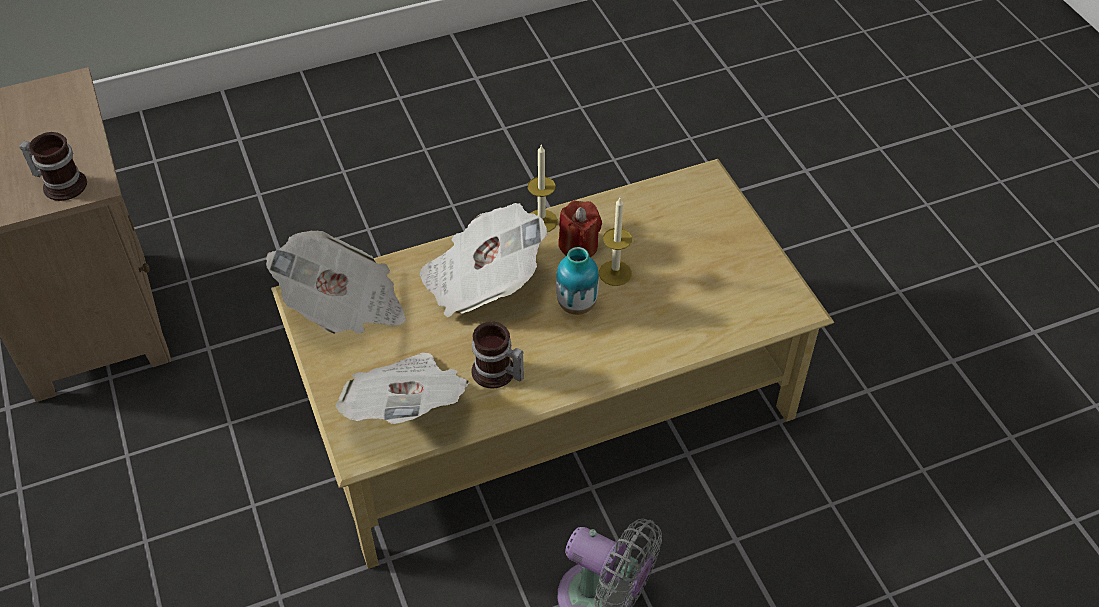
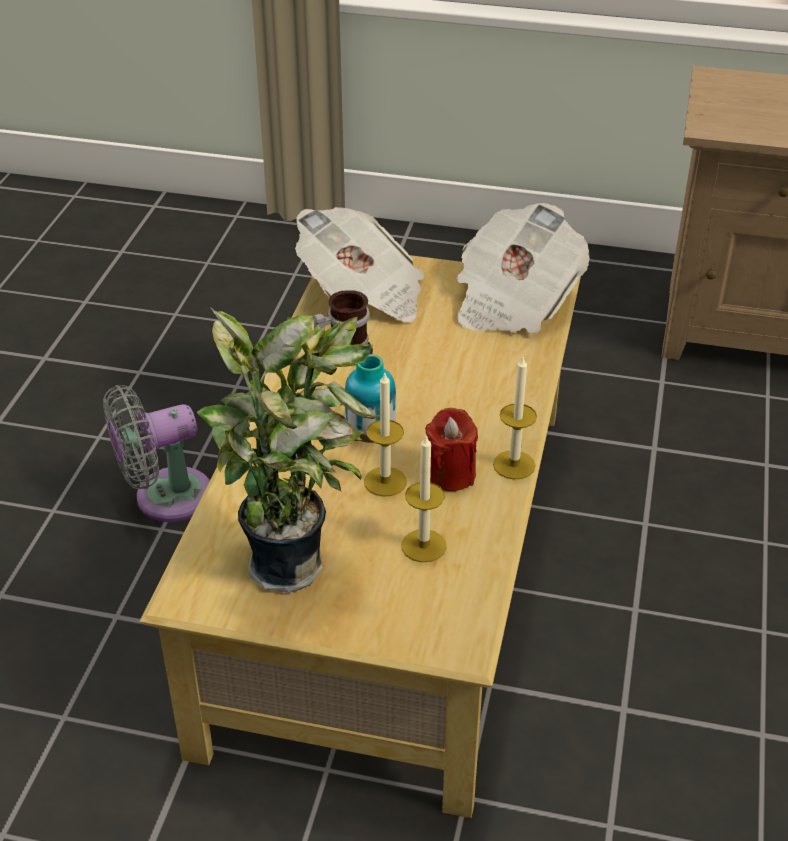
camera: 125 degrees right, 10 degrees down
(62, 183) = (724, 116): mug -> none
(482, 281) = (465, 389): newspaper -> none
(652, 227) = (423, 546): none -> candle
(723, 276) = (294, 562): none -> potted plant

